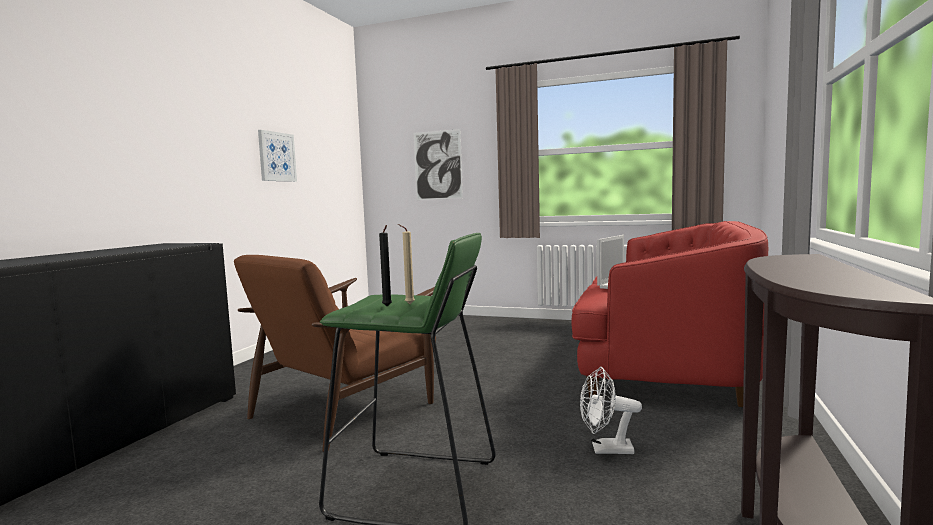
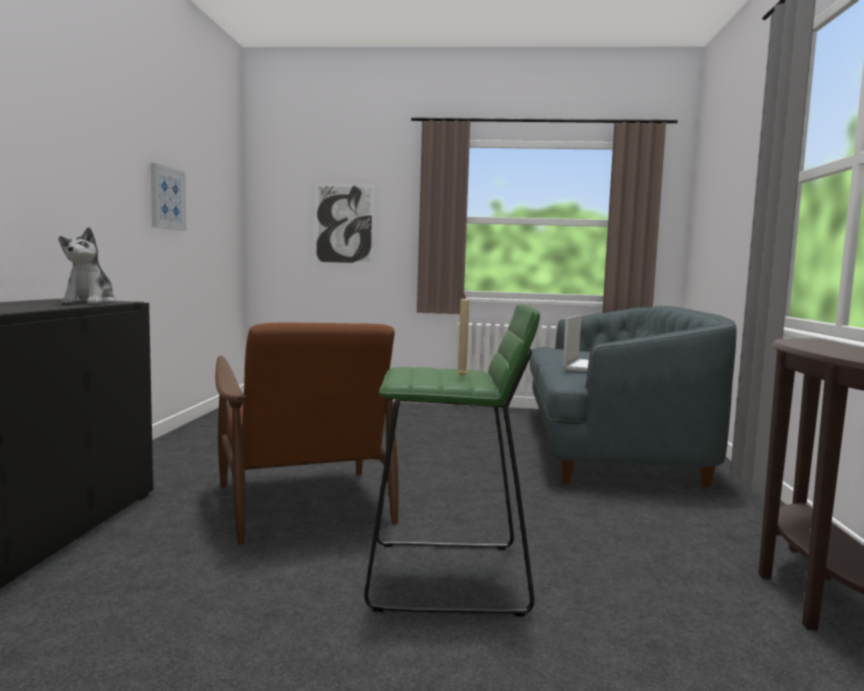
camera: 15 degrees left, 0 degrees up
(172, 245) = (90, 302): none -> plush toy
(346, 407) = (304, 501): brown armchair -> brown armchair turned 45 degrees counterclockwise
(387, 306) = (443, 378): black candle -> none
(605, 449) = (609, 529): white fan -> none
(664, 358) = (609, 444): red sofa -> grey sofa

